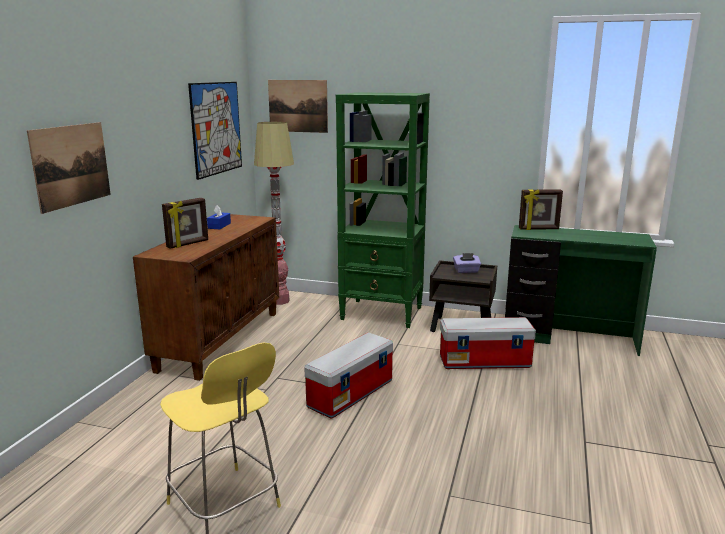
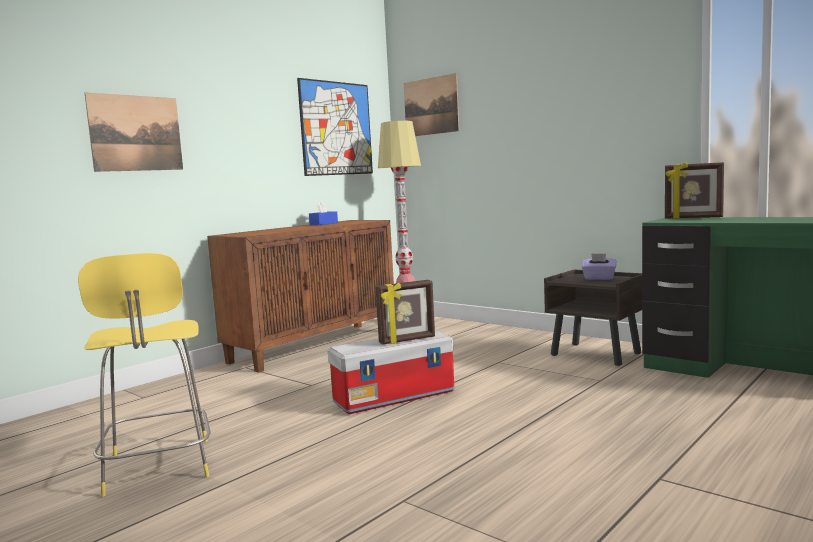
camera: 25 degrees right, 10 degrees down
(188, 244) = (269, 230): picture frame -> picture frame (407, 340)
(382, 313) = (509, 337): green bookcase -> none
(485, 362) = (594, 386): storage box -> none

